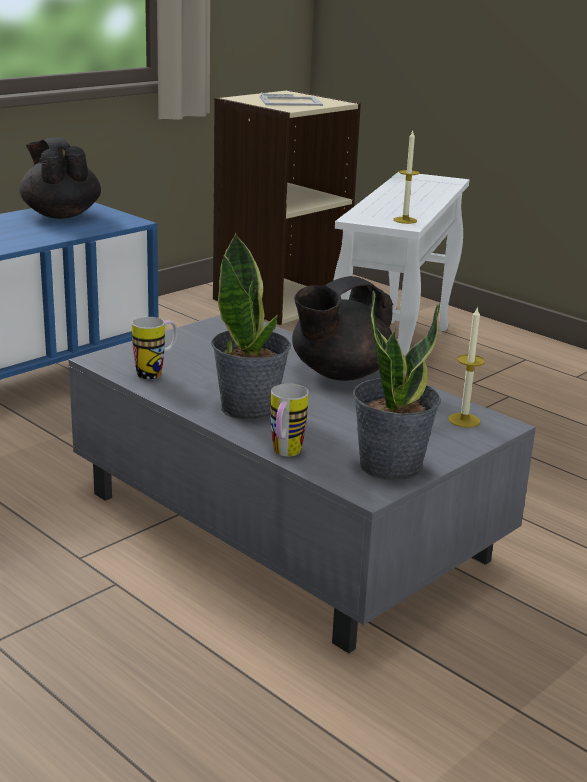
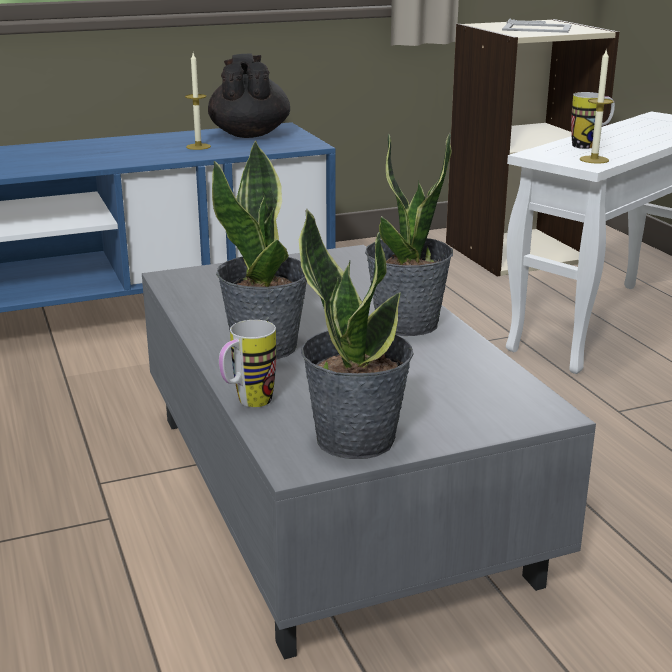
camera: 25 degrees right, 0 degrees up
(156, 373) = (209, 297): mug -> mug (589, 145)
(339, 373) = (407, 324): black teapot -> potted plant
(464, 420) = (505, 400): candle -> candle (198, 146)

